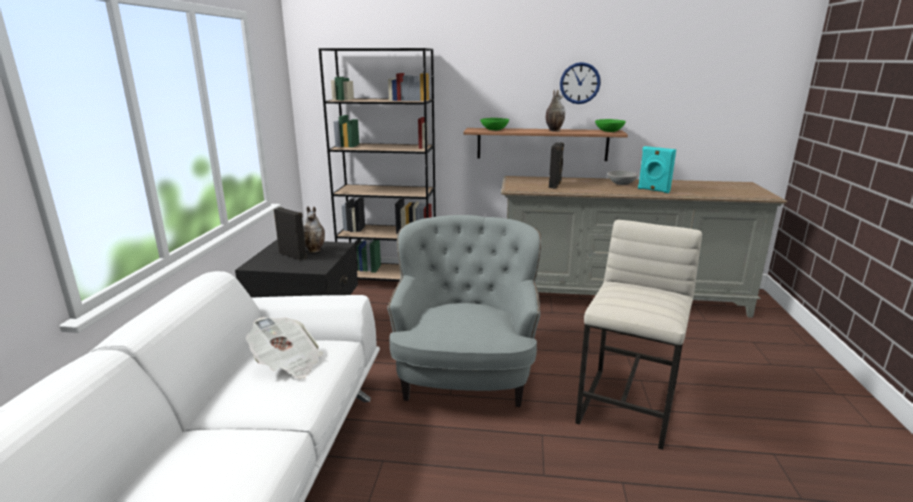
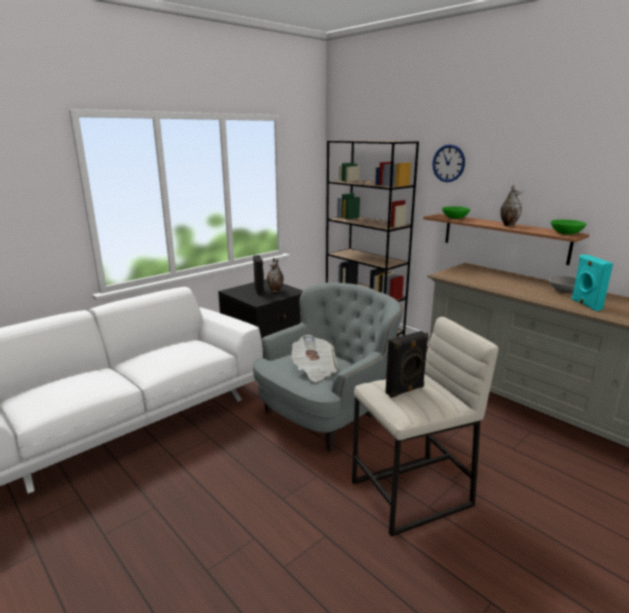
camera: 40 degrees right, 0 degrees up
(287, 363) = (176, 351): newspaper -> newspaper (314, 369)
(555, 185) = (490, 279): black speaker -> black speaker (405, 390)
(580, 83) = (547, 179): wall clock -> wall clock (448, 163)

